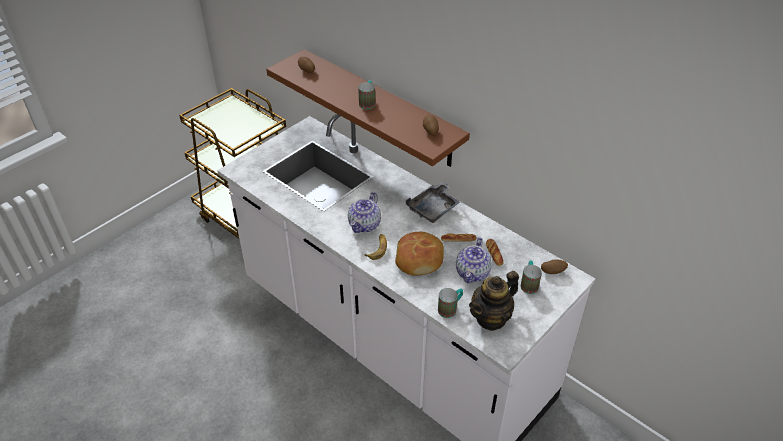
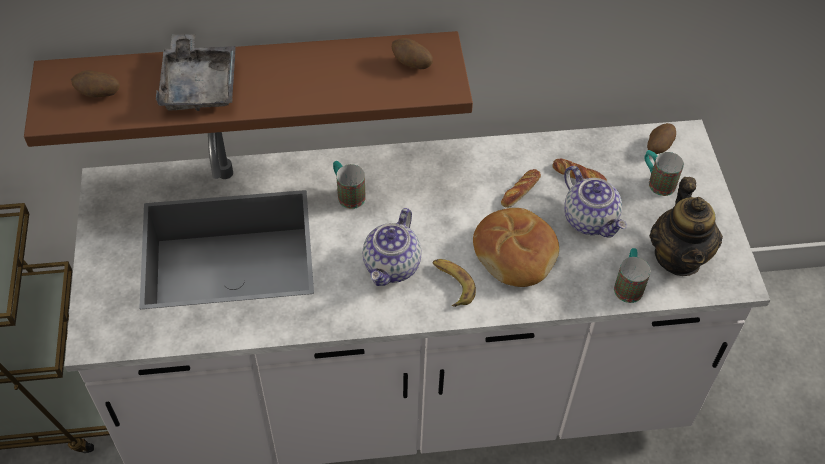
camera: 50 degrees left, 10 degrees up
(365, 225) = (392, 266): teapot -> teapot turned 45 degrees clockwise
(368, 102) = (269, 81): mug -> mug (347, 194)
(433, 208) = (439, 173): grey tray -> grey tray (199, 85)

